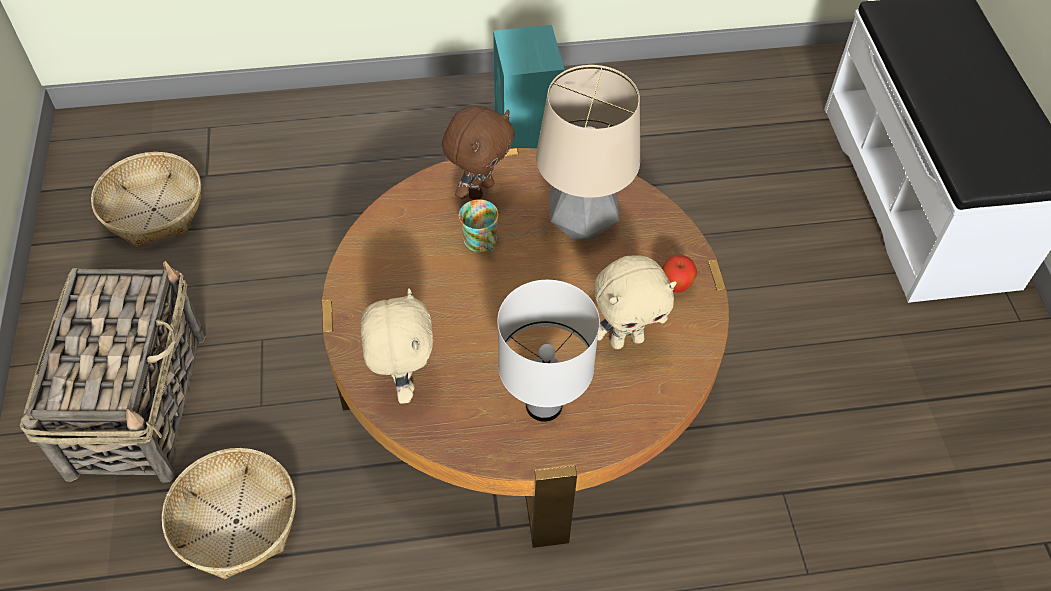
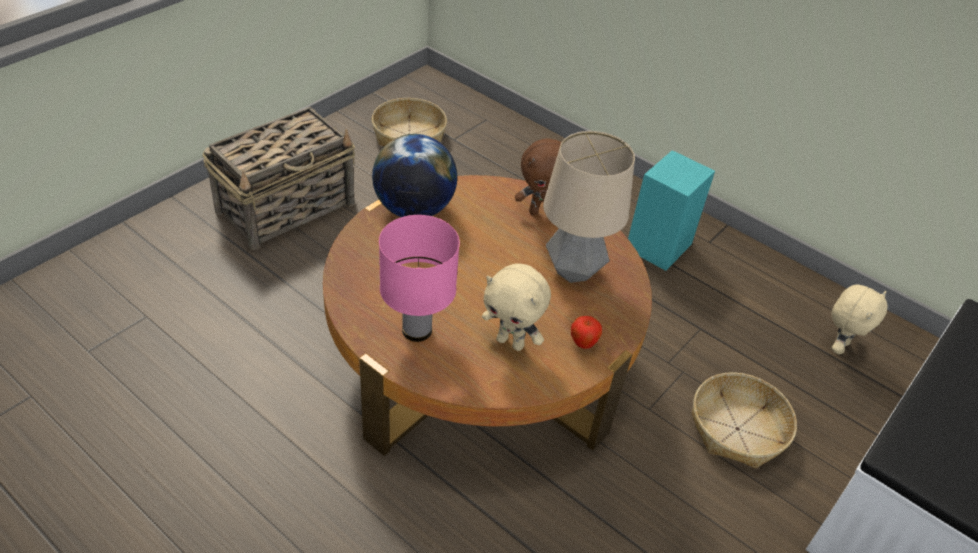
camera: 45 degrees right, 10 degrees down
(237, 521) = (252, 292): basket -> basket (737, 429)
(371, 290) = (414, 209): none -> globe
(402, 380) = (366, 258): beige plush toy -> beige plush toy (838, 346)
(481, 243) = (502, 235): mug -> none
(544, 404) = (418, 330): white table lamp -> pink table lamp

